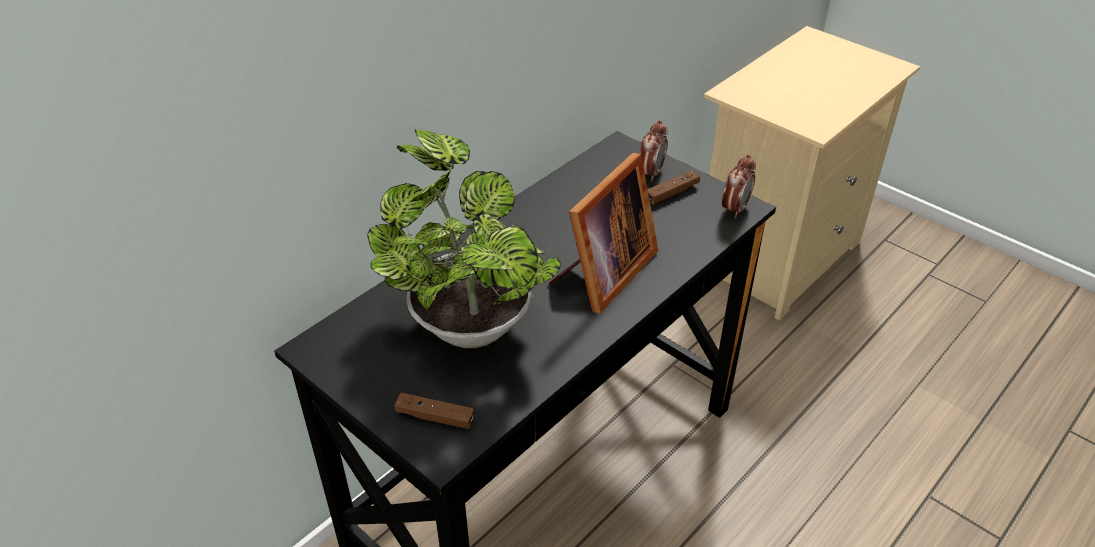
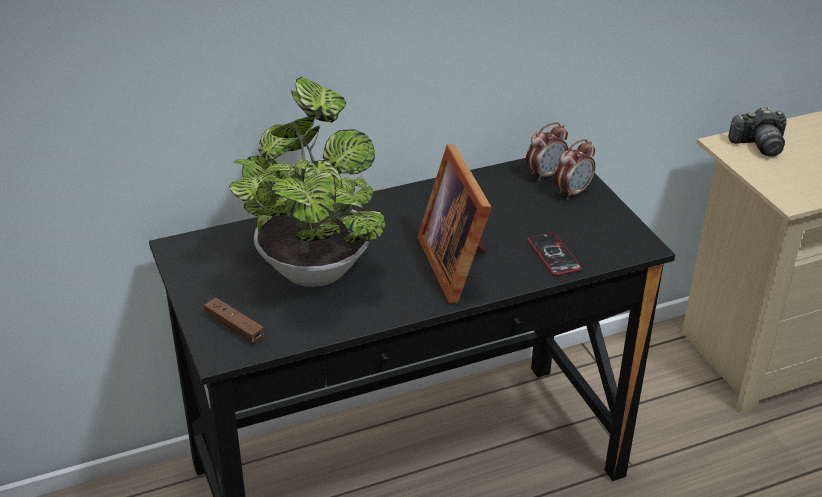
camera: 25 degrees right, 5 degrees down
(602, 275) = (458, 263): picture frame -> picture frame turned 105 degrees clockwise
(671, 193) = (579, 214): brown game controller -> none
(679, 239) = (554, 255): none -> phone
(735, 208) = (631, 244): alarm clock -> alarm clock (545, 174)
(756, 86) = (759, 145): none -> camera

